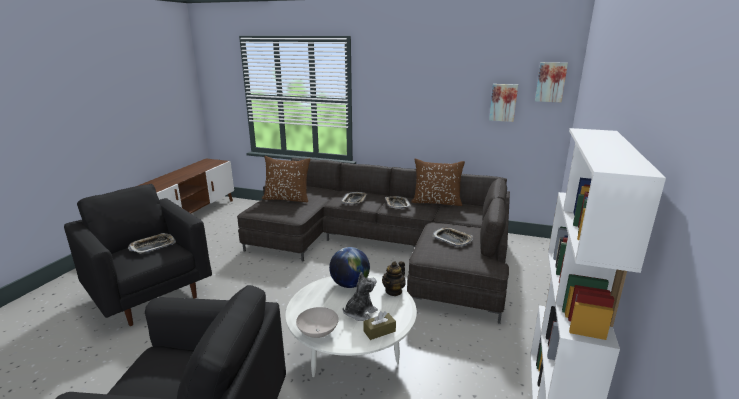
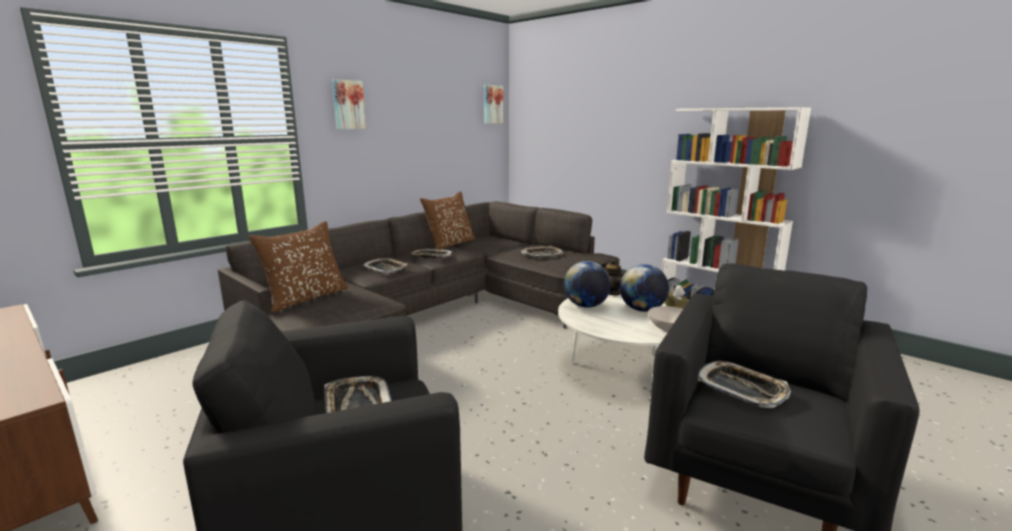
camera: 65 degrees left, 5 degrees down
(174, 365) = (741, 389): none -> tray
(360, 312) = (642, 310): plush toy -> globe
(503, 102) = (462, 126): picture -> picture (348, 104)

